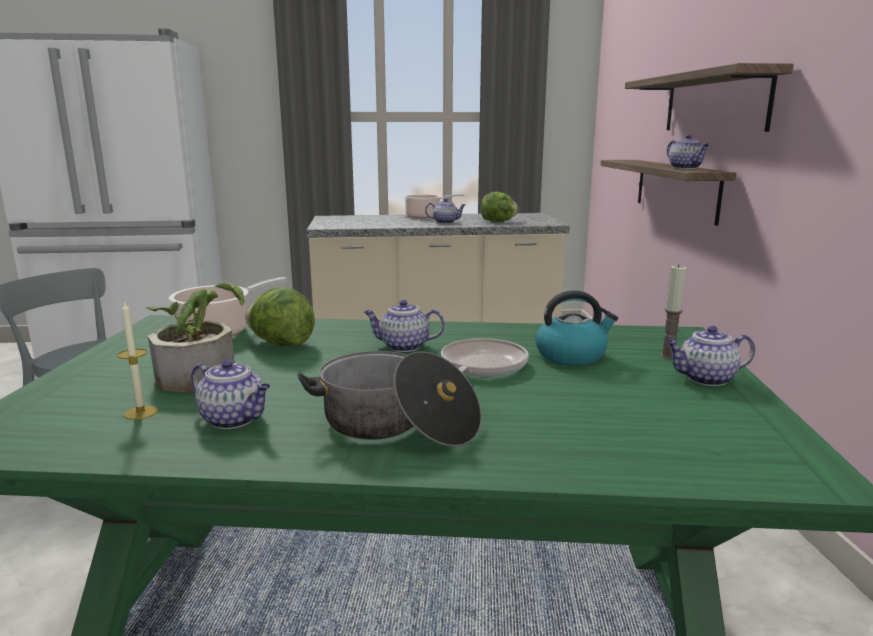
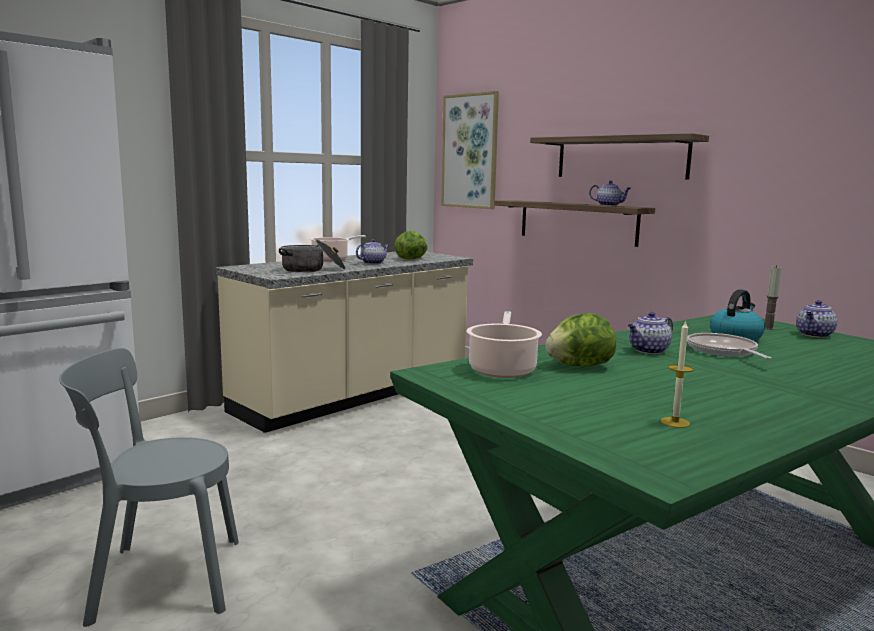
camera: 40 degrees left, 5 degrees down
(201, 373) = (608, 394): potted plant -> none
(234, 419) = (732, 408): teapot -> none
(396, 425) = (799, 386): cooking pot -> cooking pot (313, 269)
(614, 102) = (470, 151): none -> picture

